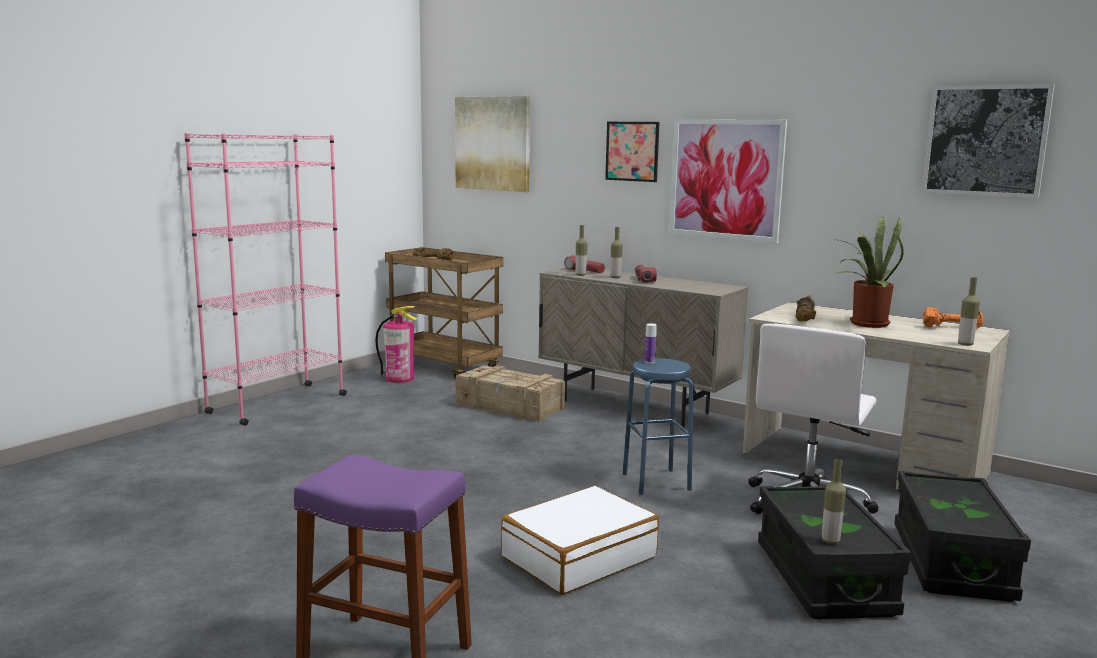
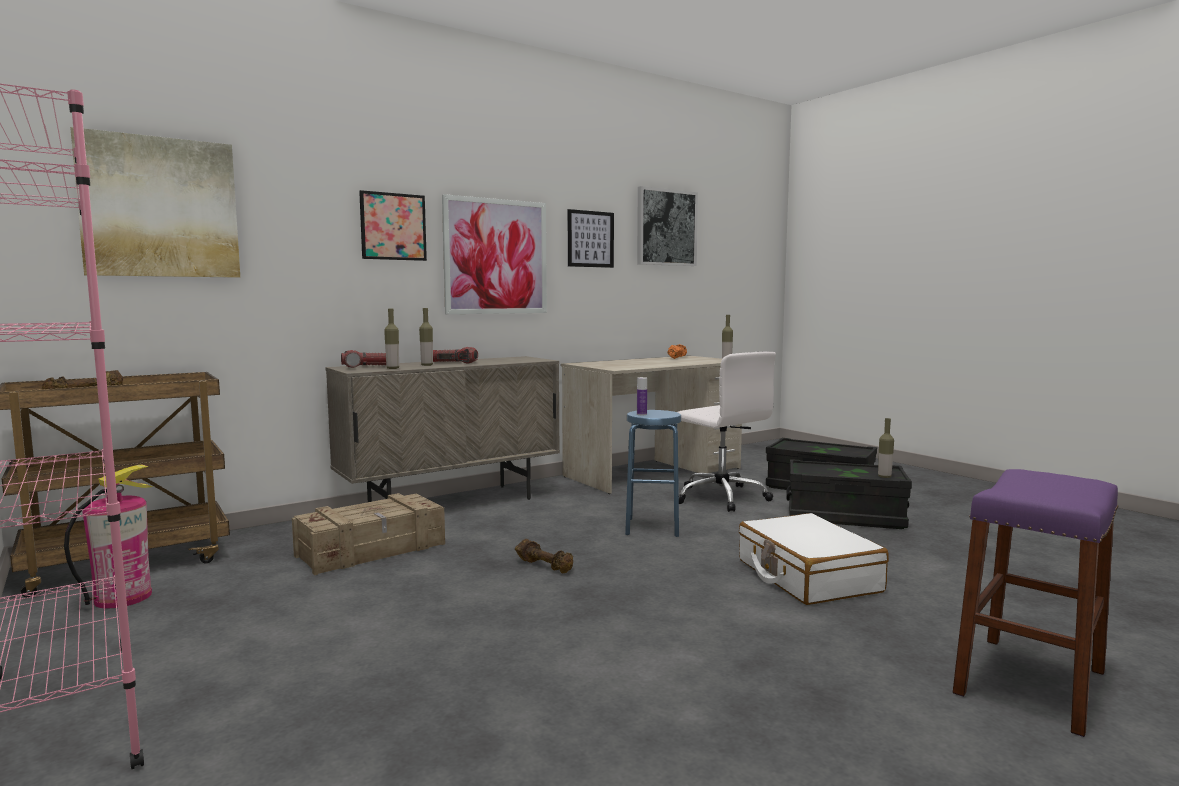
camera: 70 degrees left, 5 degrees down
(805, 318) = (625, 365): brown dumbbell -> brown dumbbell (545, 566)
(848, 159) = (590, 239): none -> picture
(865, 323) = (654, 362): potted plant -> none

